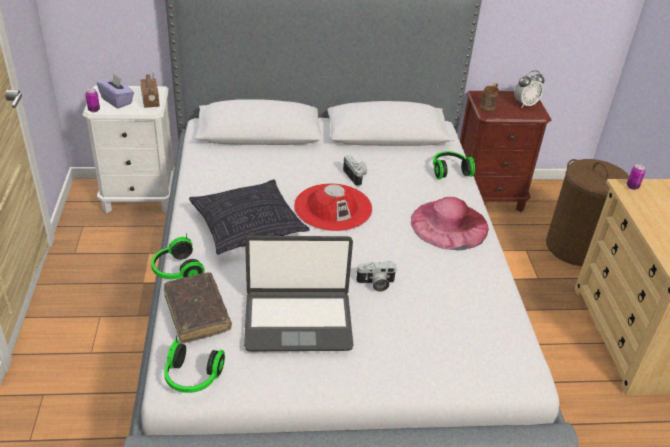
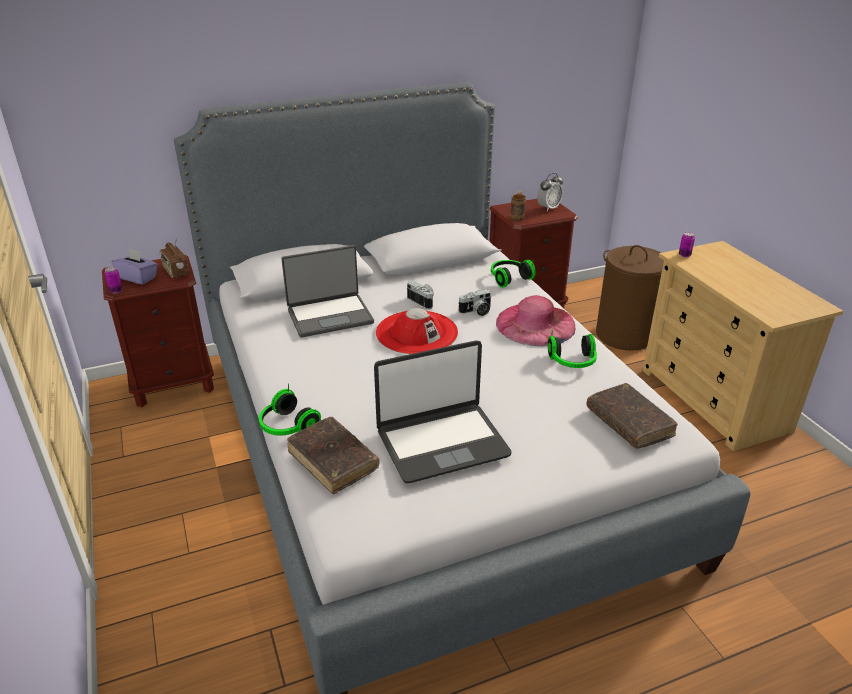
camera: 15 degrees left, 5 degrees down
(140, 197) = (173, 384): white nightstand -> brown nightstand
(192, 378) = (361, 525): headphones -> headphones (572, 362)
(248, 227) = (341, 369): pillow -> none
(265, 172) = (330, 316): none -> laptop
(375, 284) = (497, 391): camera -> camera (476, 311)
(483, 347) = (629, 423): none -> brown book

